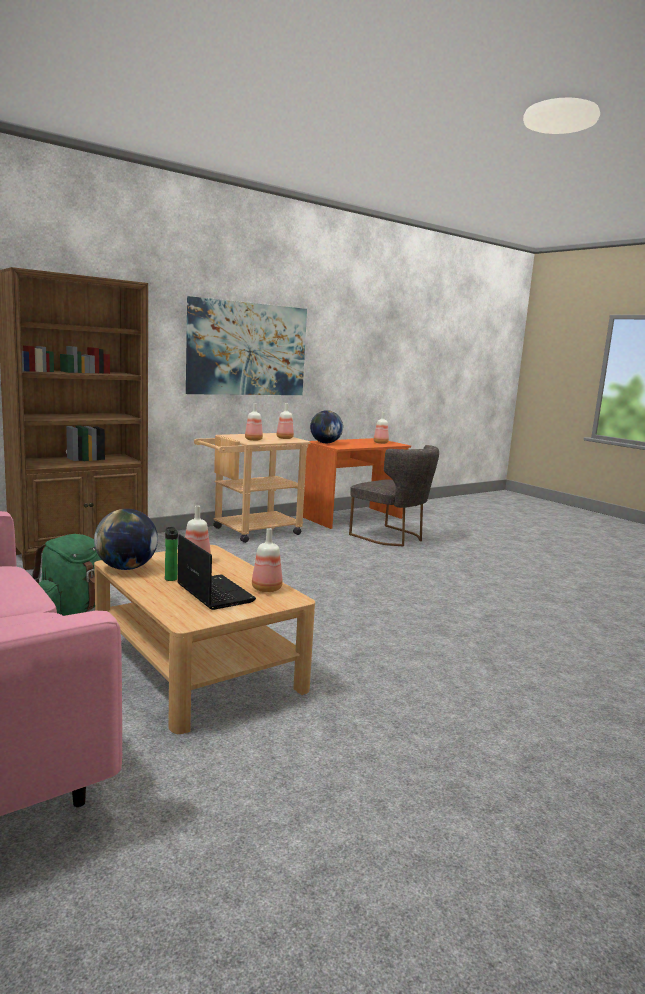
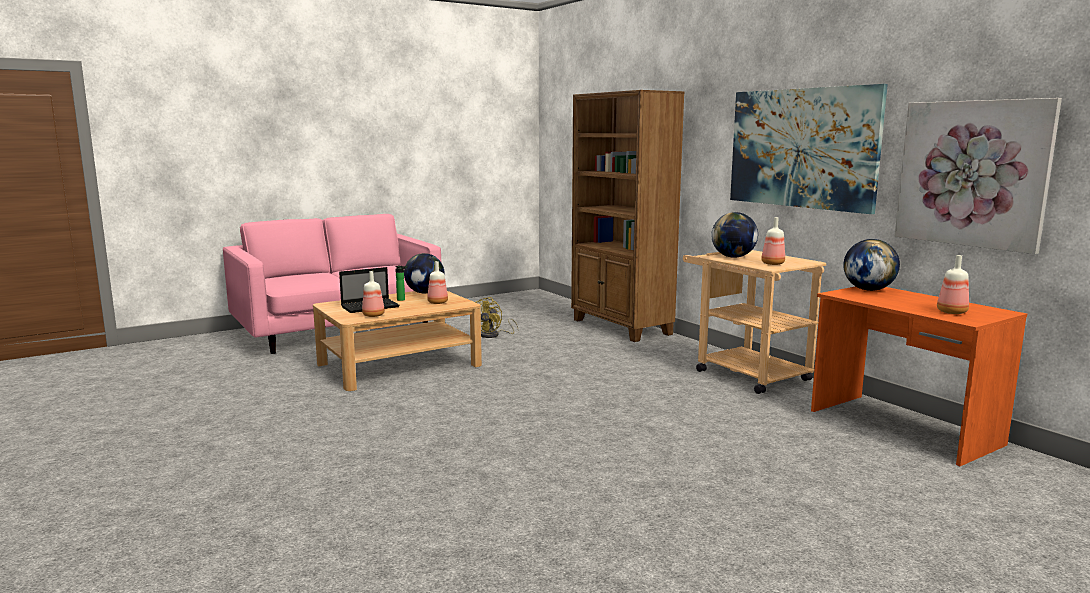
camera: 95 degrees right, 0 degrees up
(72, 611) = (493, 335): green backpack -> yellow fan
(253, 440) = (733, 257): bottle -> globe
(348, 367) = (972, 173): none -> picture
(392, 537) = (806, 447): grey chair -> none

